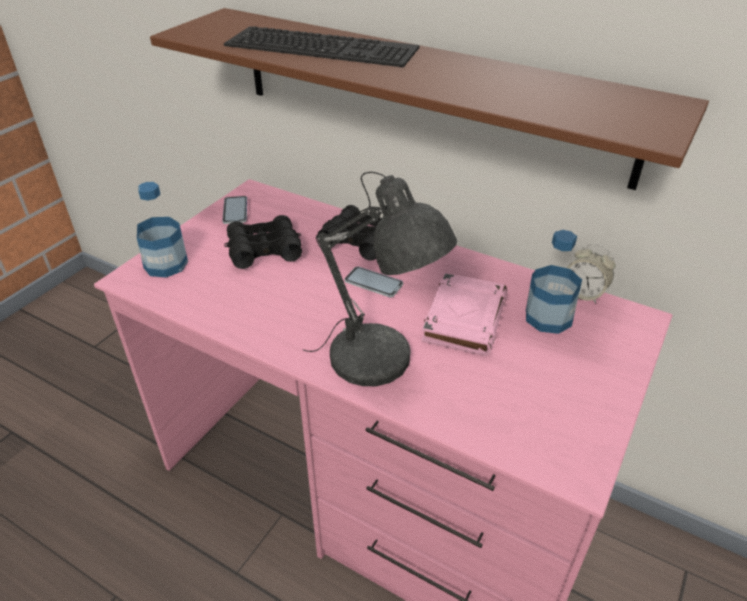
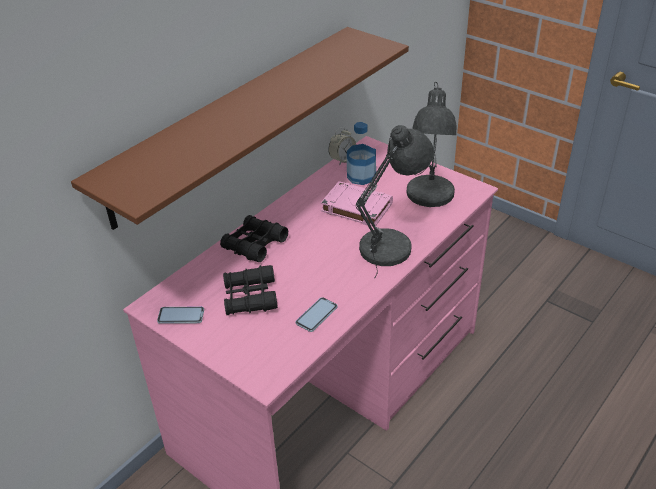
camera: 80 degrees left, 0 degrees up
(166, 264) = (252, 357): bottle -> none
(324, 46) = (209, 131): keyboard -> none
(373, 283) = (310, 242): phone -> phone (316, 315)
(524, 403) = (429, 197): none -> grey table lamp

